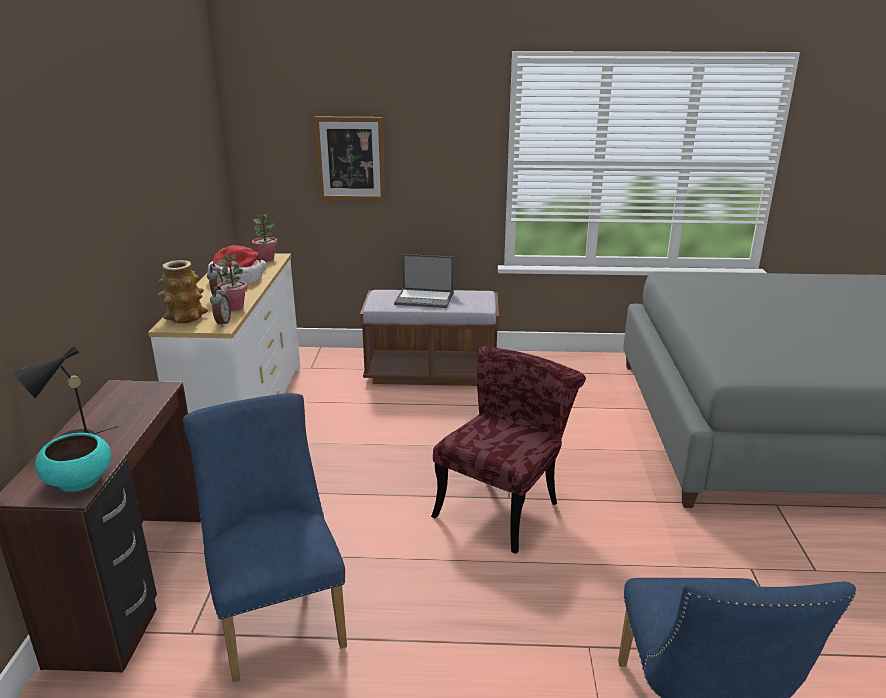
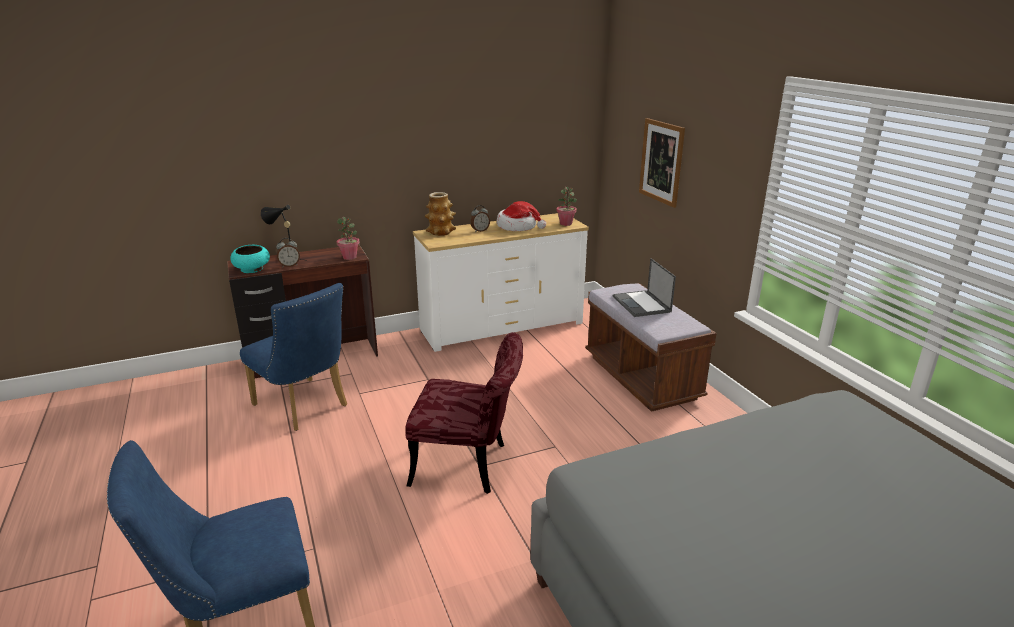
camera: 65 degrees right, 0 degrees up
(222, 323) = (441, 242): alarm clock -> alarm clock (289, 265)
(235, 307) = (469, 238): potted plant -> potted plant (349, 257)
(277, 614) = (305, 408): blue chair -> blue chair turned 90 degrees clockwise

